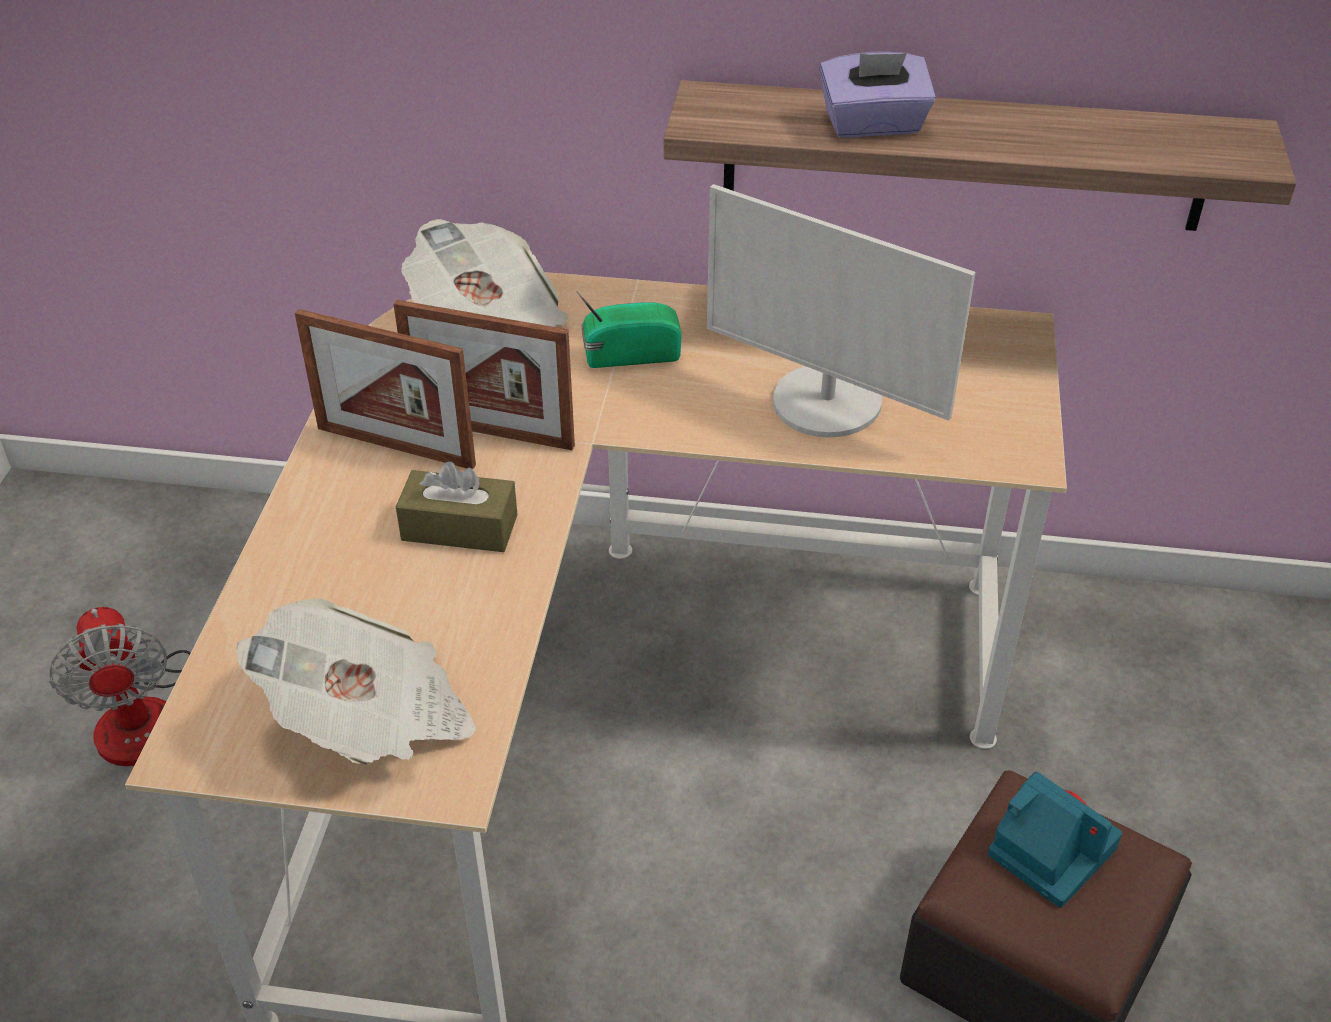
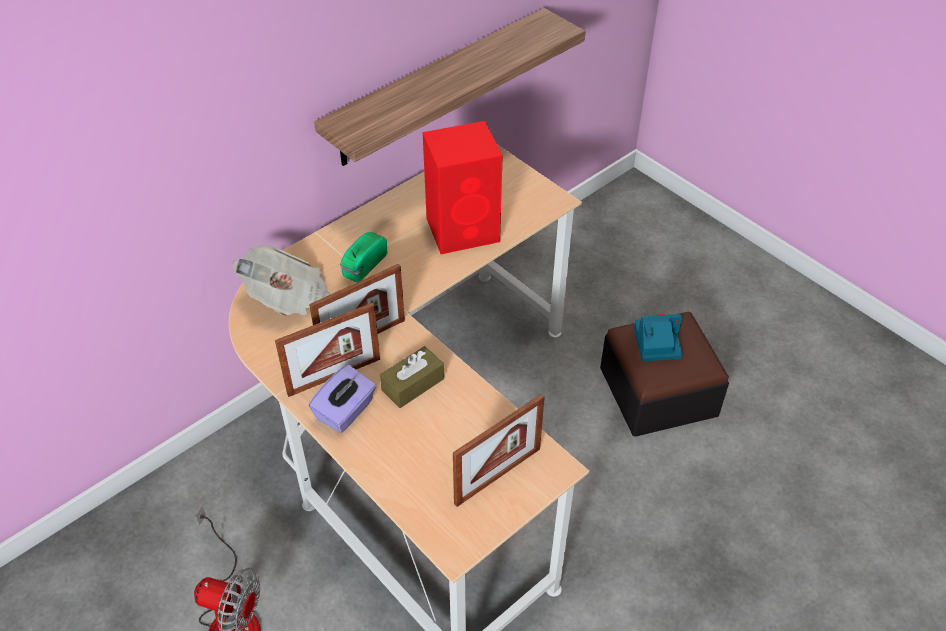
camera: 50 degrees left, 5 degrees up
(370, 719) = (497, 476): newspaper -> picture frame
(826, 403) = (464, 229): monitor -> red speaker
(873, 125) = (422, 94): purple tissue box -> purple tissue box (345, 411)

